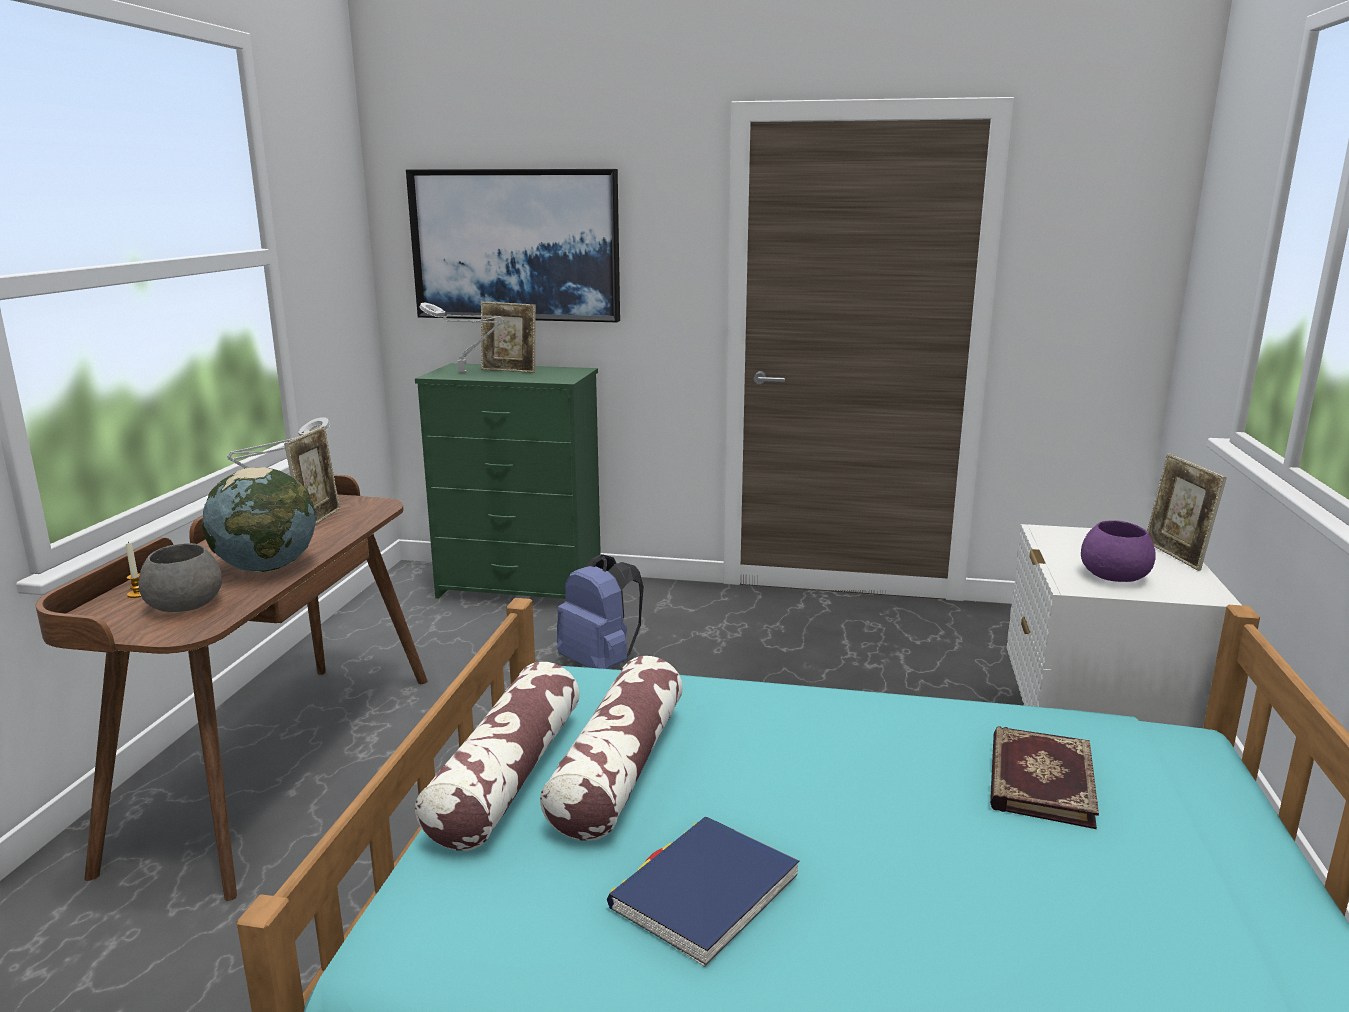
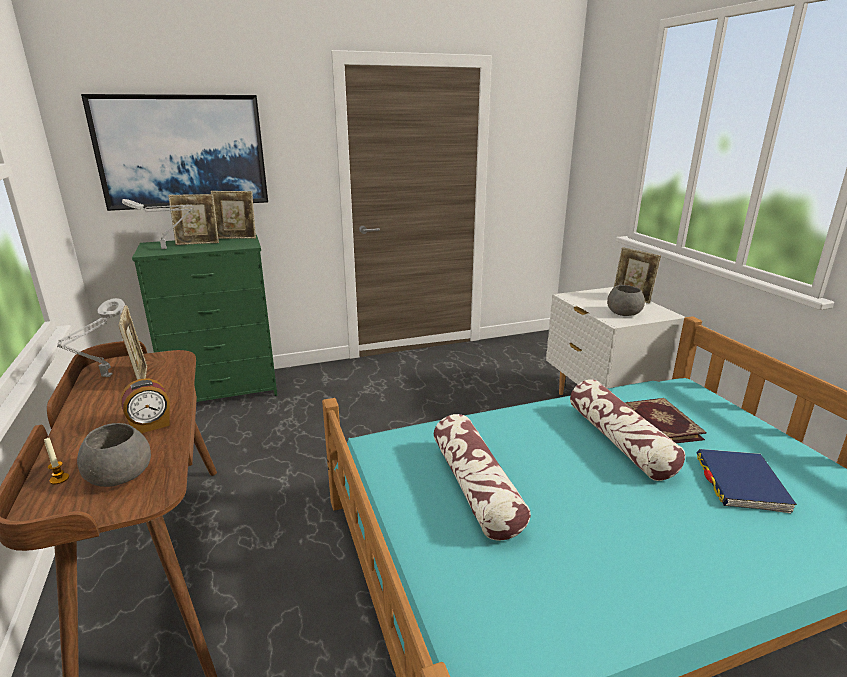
camera: 30 degrees left, 5 degrees up
(267, 567) = (150, 426): globe -> alarm clock
(507, 777) = (419, 517): pillow -> pillow (619, 441)
(565, 370) = (236, 238): none -> picture frame
(601, 664) = (322, 426): blue backpack -> none
(705, 893) = (598, 542): blue book -> blue book (740, 483)
(1113, 575) = (623, 313): purple bowl -> grey bowl

